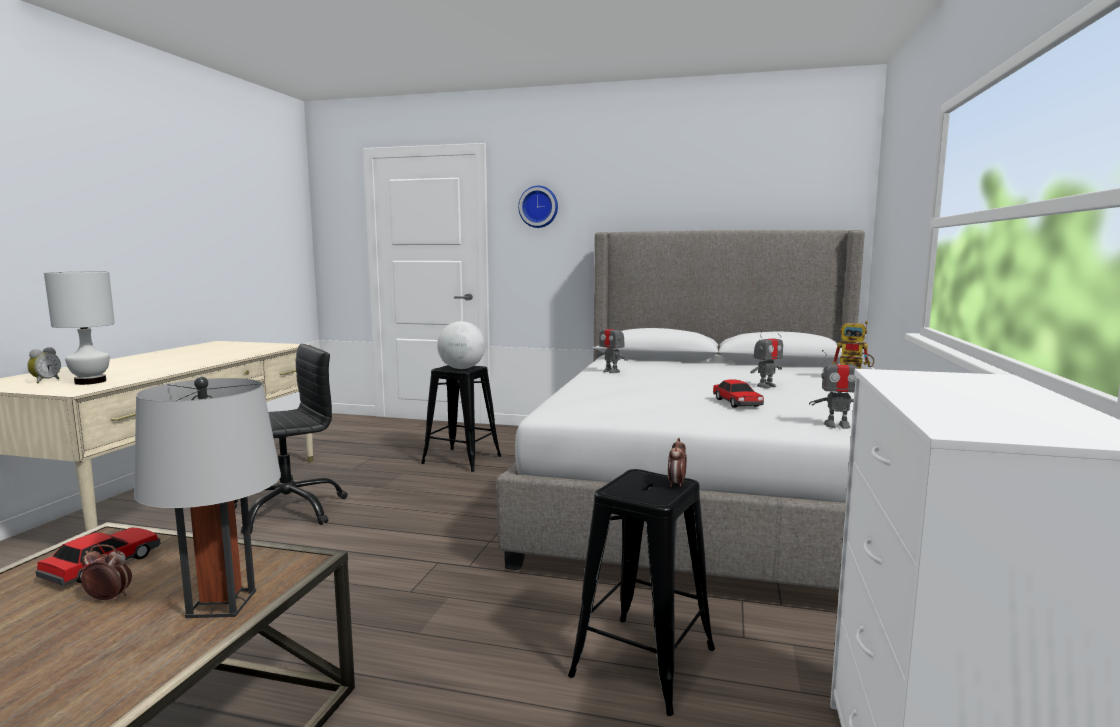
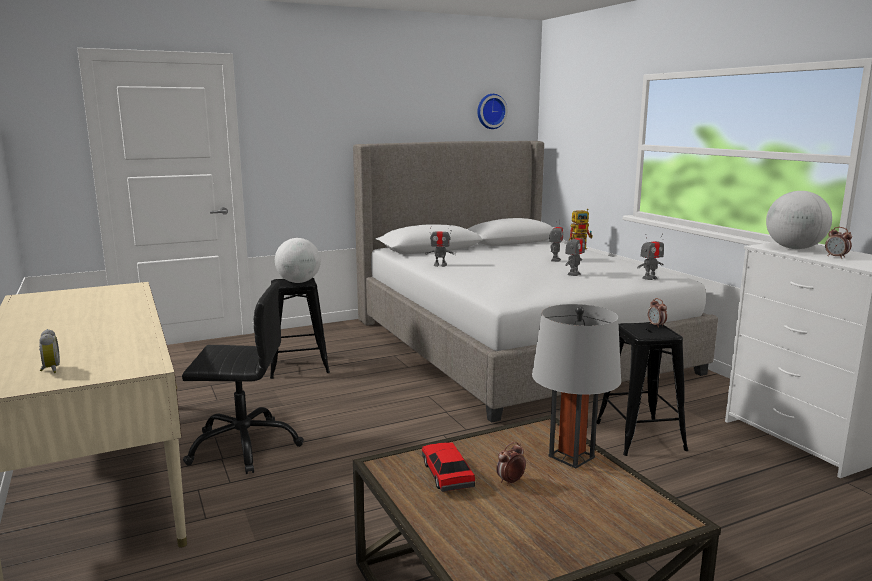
camera: 40 degrees left, 5 degrees up
(91, 382) = (113, 358): white table lamp -> none
(288, 510) = (244, 446): black office chair -> black office chair turned 75 degrees clockwise
(539, 207) = (292, 119): wall clock -> wall clock (490, 111)
(737, 403) = (574, 274): toy car -> toy robot
(940, 382) = (794, 248): none -> globe
(968, 404) = (836, 257): none -> alarm clock

